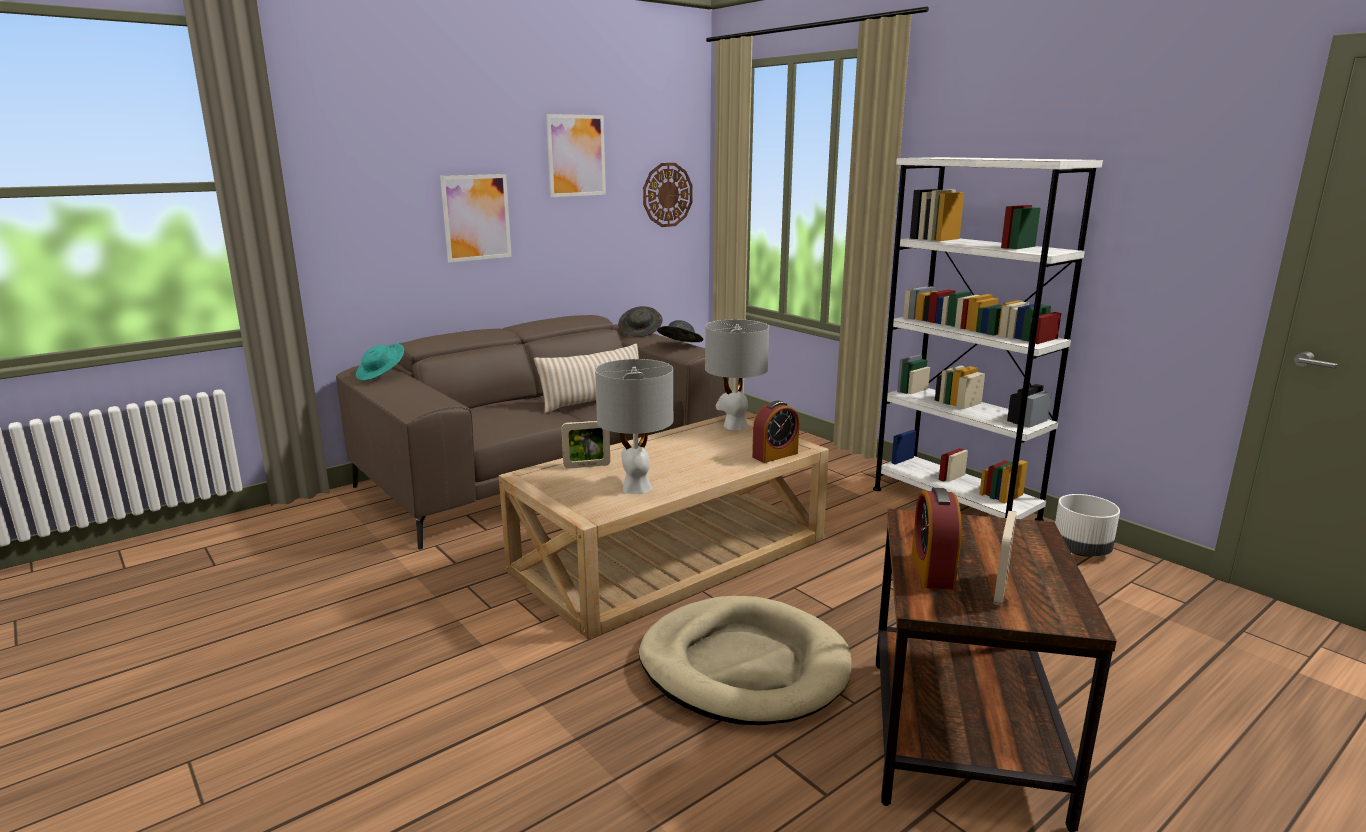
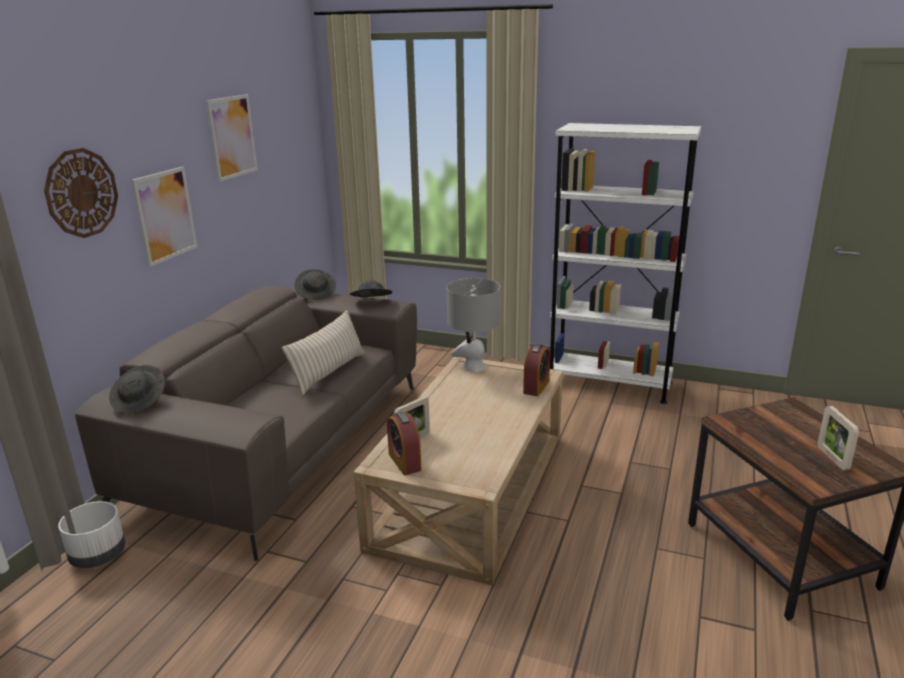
camera: 30 degrees left, 5 degrees up
(382, 375) = (140, 401): turquoise hat -> grey hat
(636, 487) = (478, 448): grey table lamp -> none
(667, 195) = (297, 160): wall clock -> wall clock (81, 193)
(743, 666) = (616, 560): beige dog bed -> none
(932, 570) = (786, 457): alarm clock -> alarm clock (404, 462)
(1081, 550) = (710, 397): white planter -> white planter (99, 556)

